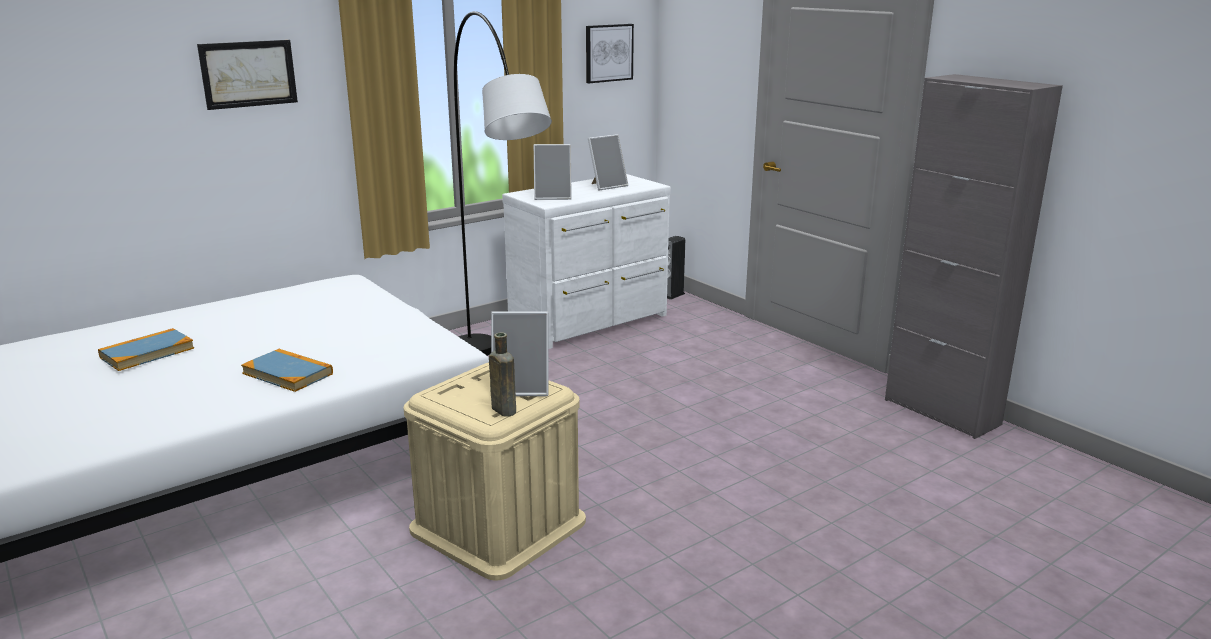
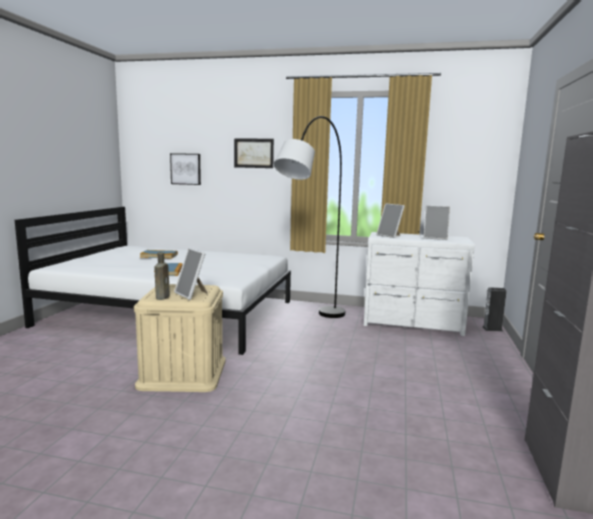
camera: 50 degrees right, 10 degrees down
(608, 53) = (472, 159): picture -> picture (186, 169)

